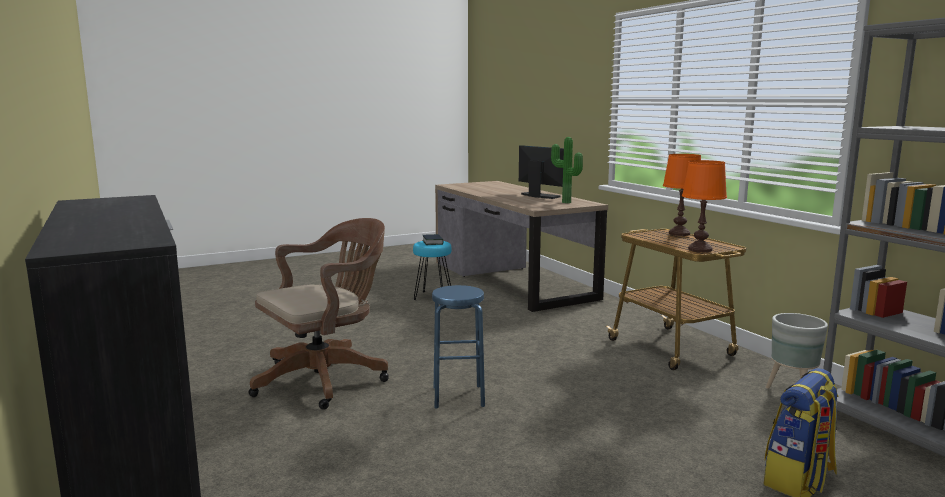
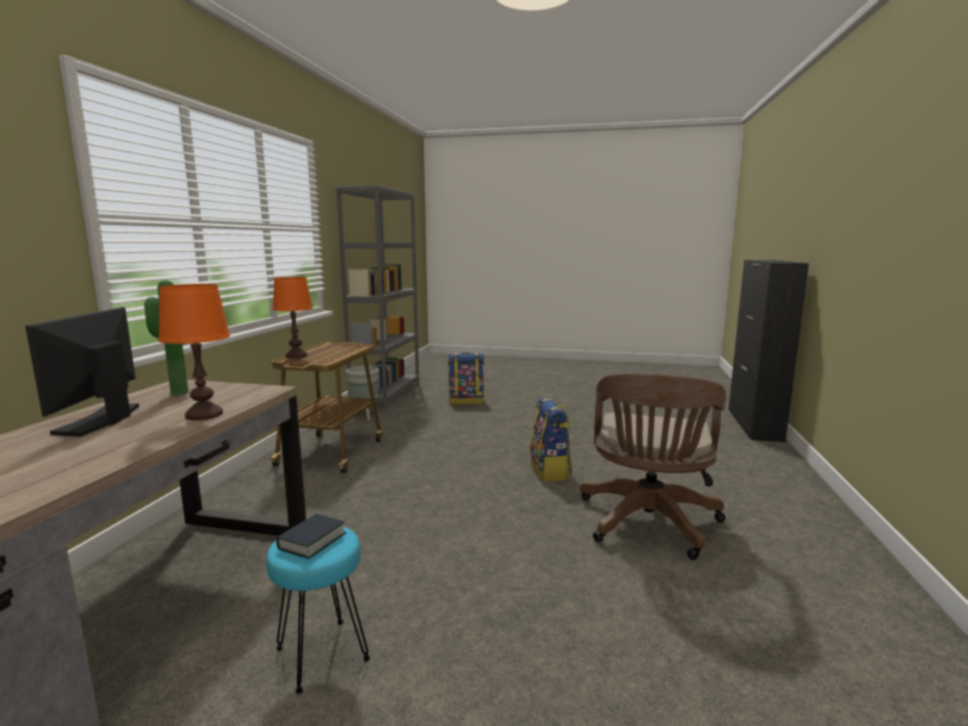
camera: 140 degrees left, 0 degrees up
(326, 378) = (648, 524): brown office chair -> brown office chair turned 75 degrees counterclockwise
(458, 396) = (550, 471): blue stool -> backpack
(700, 249) = (355, 346): orange table lamp -> orange table lamp (203, 415)

